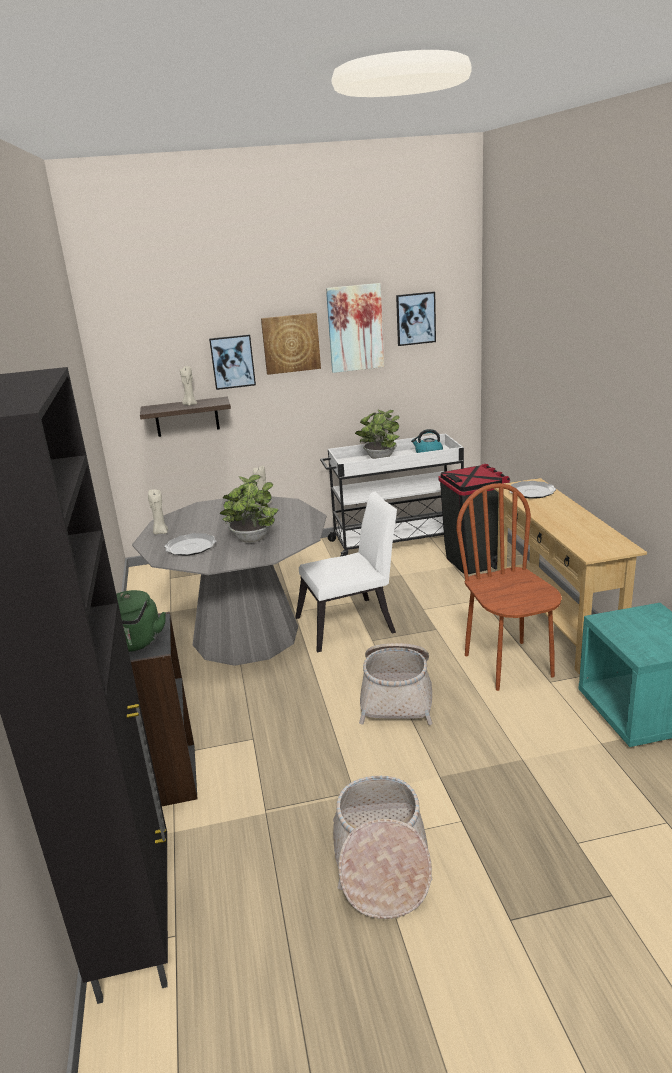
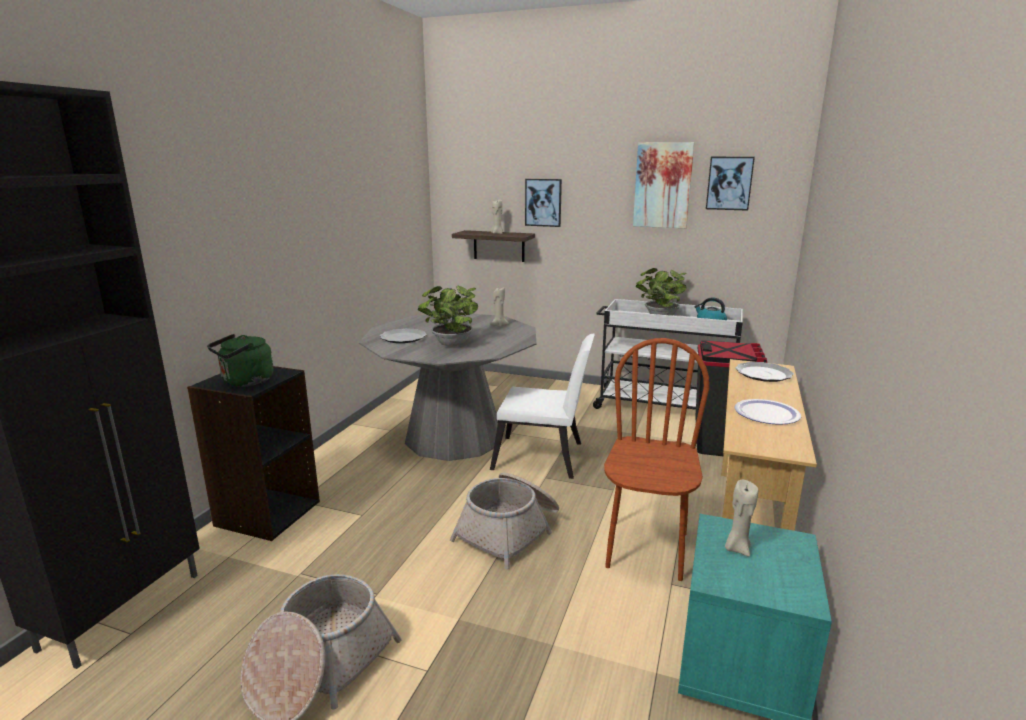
camera: 30 degrees right, 5 degrees down
(160, 532) = (402, 324): beige candle -> beige candle (737, 548)
(291, 343) = (598, 192): picture -> none
(575, 524) = (766, 413): none -> plate

